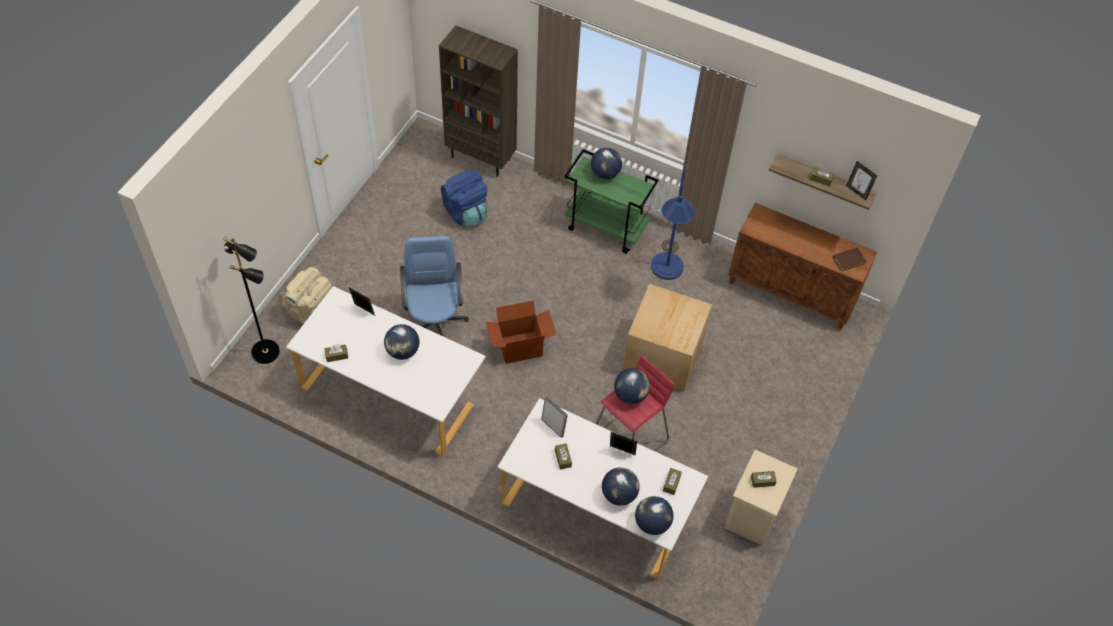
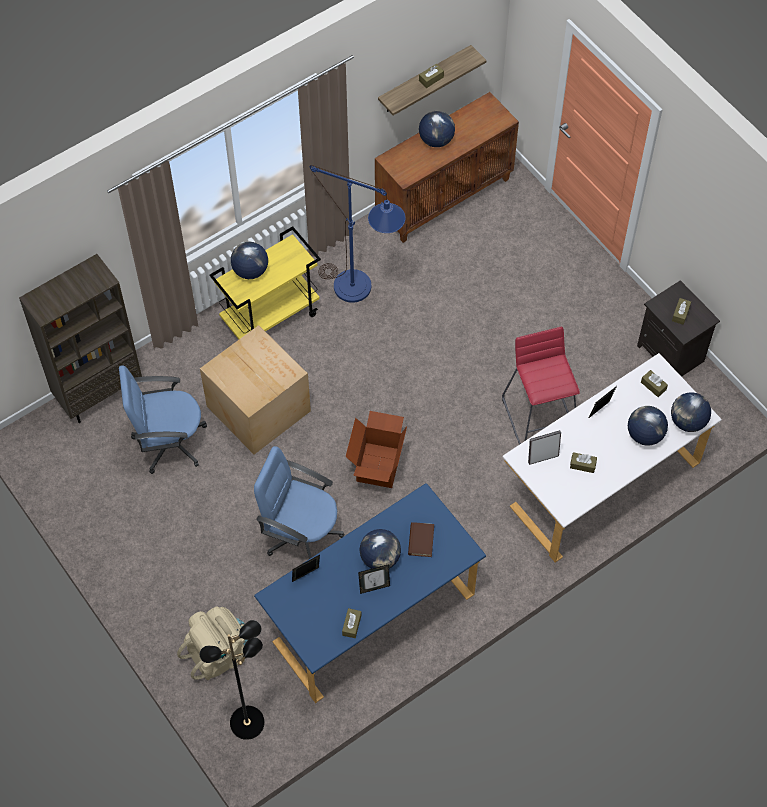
camera: 60 degrees left, 5 degrees up
(391, 393) = (371, 613): white desk -> blue desk
(466, 212) = (169, 442): blue backpack -> blue office chair
(606, 228) = (271, 317): green cart -> yellow cart
(630, 395) = (539, 375): globe -> globe (436, 140)
(664, 355) = (458, 340): cardboard box -> cardboard box (258, 407)
(753, 516) = (672, 353): beige nightstand -> black nightstand
(849, 260) = (487, 119): brown book -> brown book (421, 540)
(857, 192) = (462, 59): picture frame -> picture frame (374, 587)

